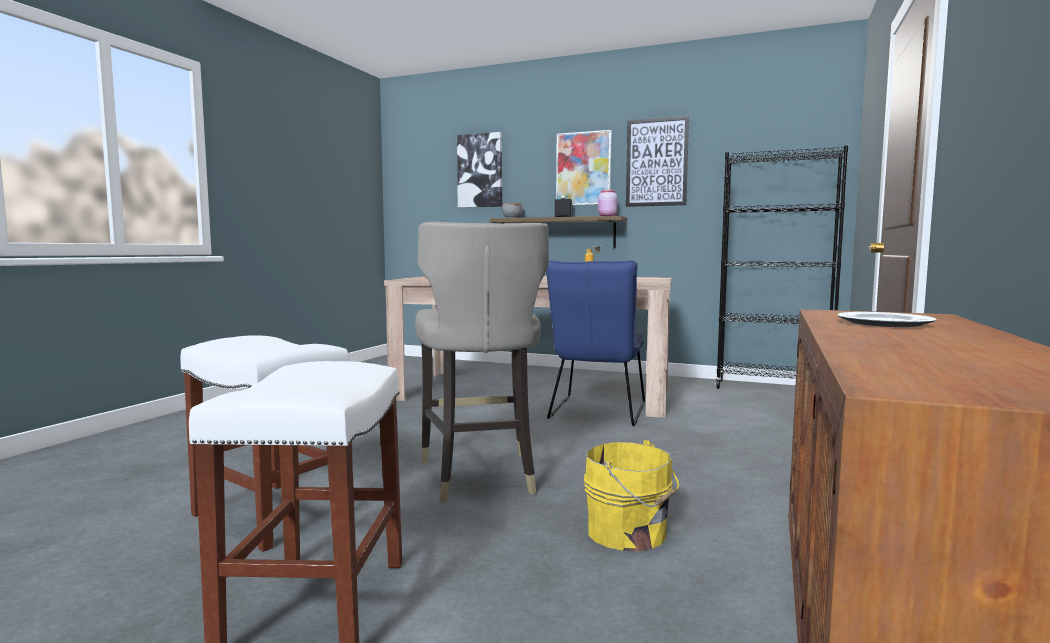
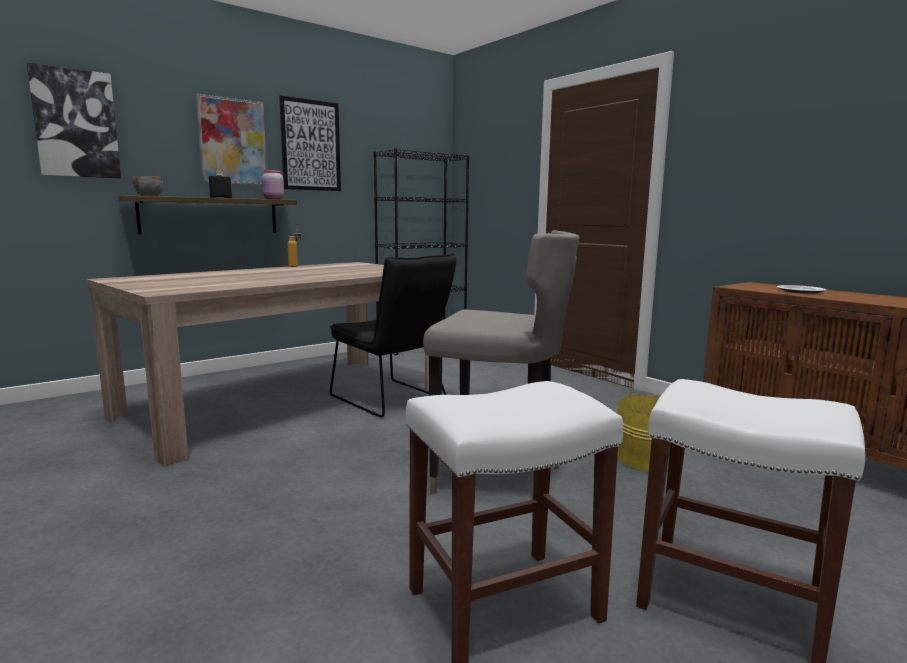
camera: 60 degrees left, 5 degrees up
(596, 413) = (392, 400): blue chair -> black chair

